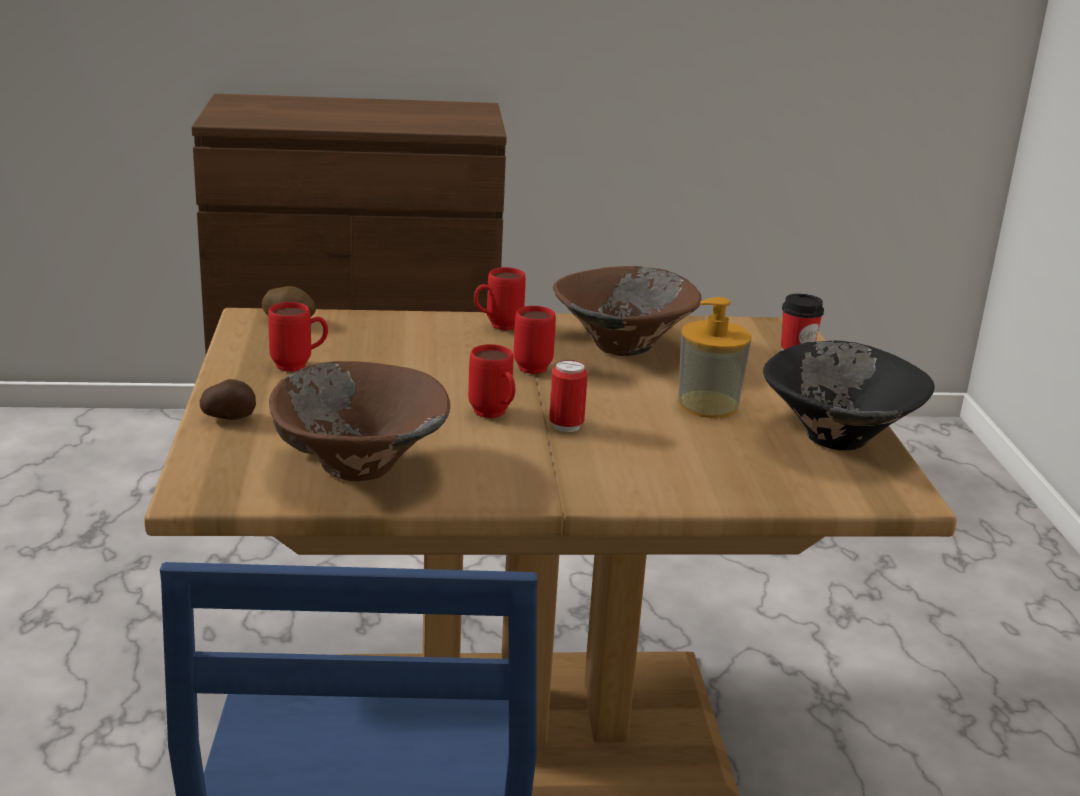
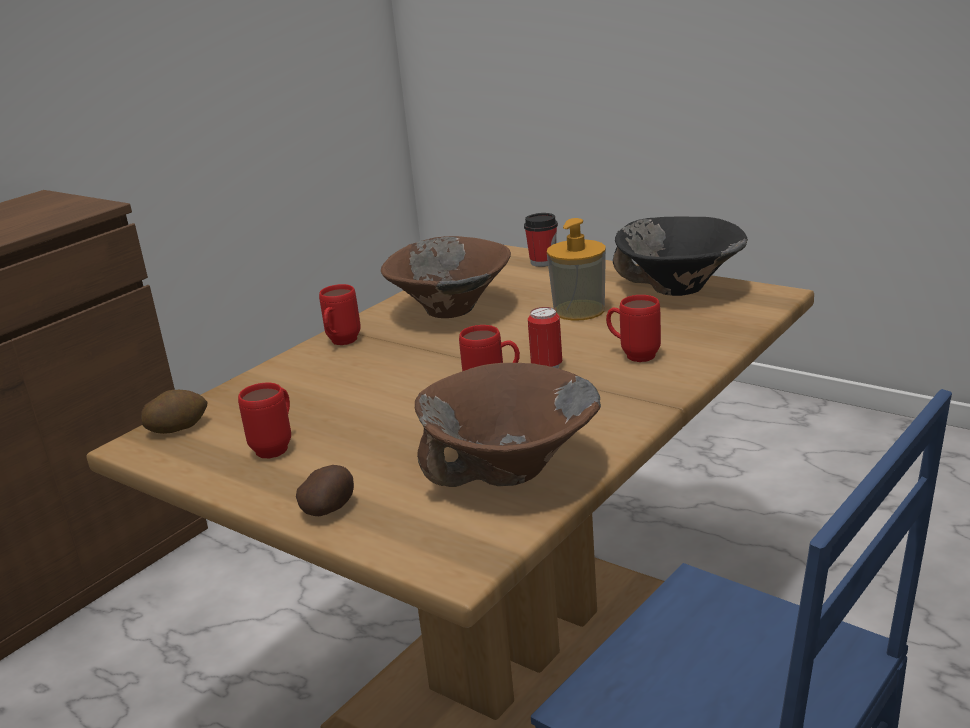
camera: 45 degrees left, 0 degrees up
(531, 365) = (429, 350): red mug -> red mug (633, 355)

